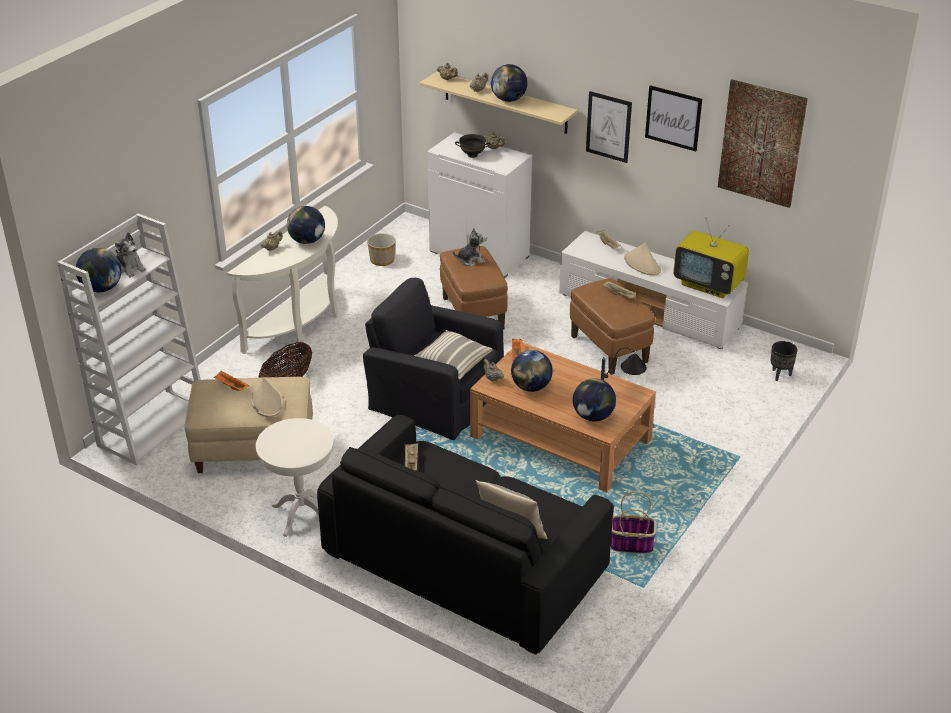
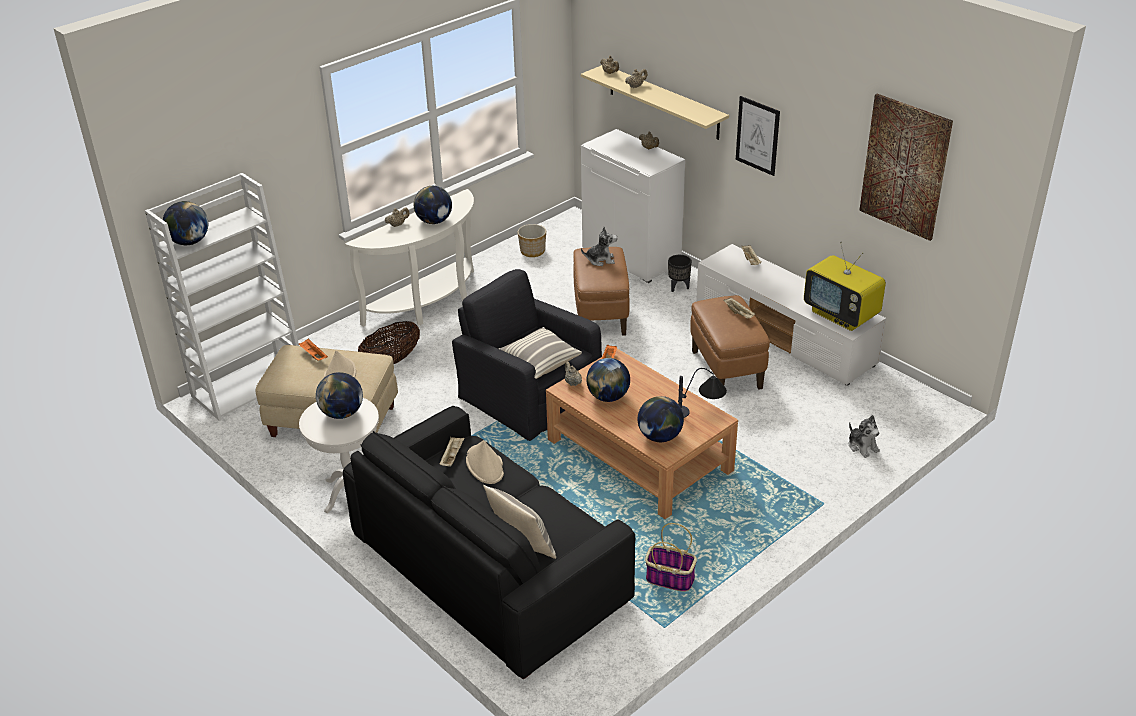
camera: 15 degrees right, 0 degrees up
(130, 268) = (224, 226): plush toy -> plush toy (862, 446)
(472, 155) = (624, 153): black bowl -> none
(508, 99) = (662, 98): globe -> globe (342, 413)
(642, 264) = (778, 285): beige hat -> beige hat (485, 465)
(673, 118) = (819, 131): picture -> none
(780, 375) = (902, 422): black planter -> black planter (679, 287)

